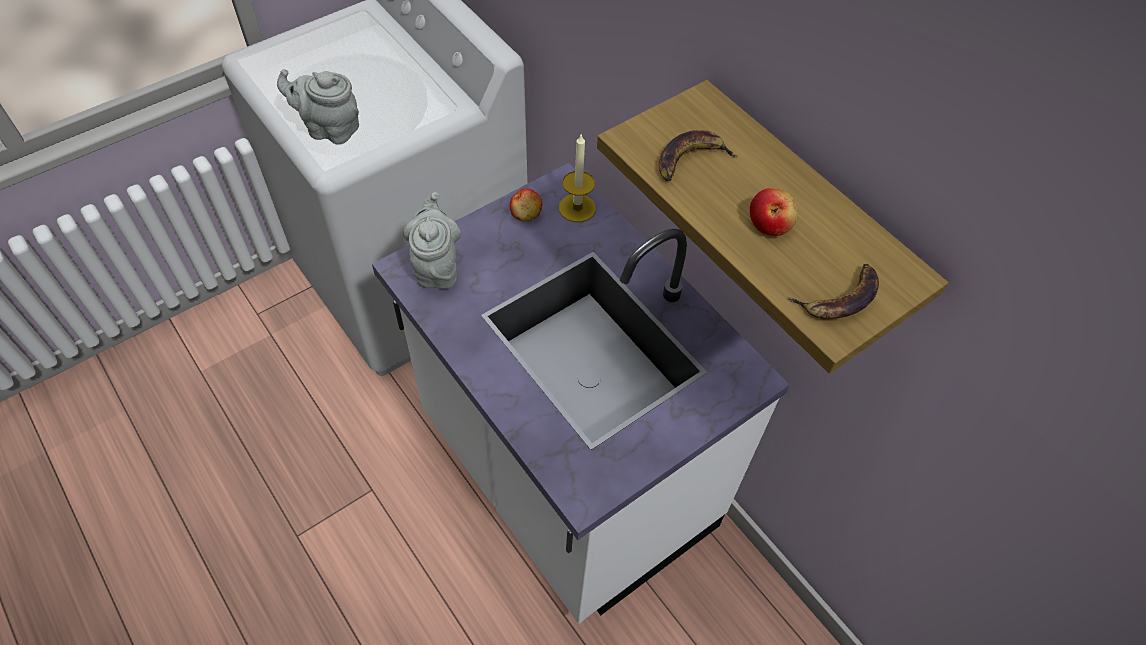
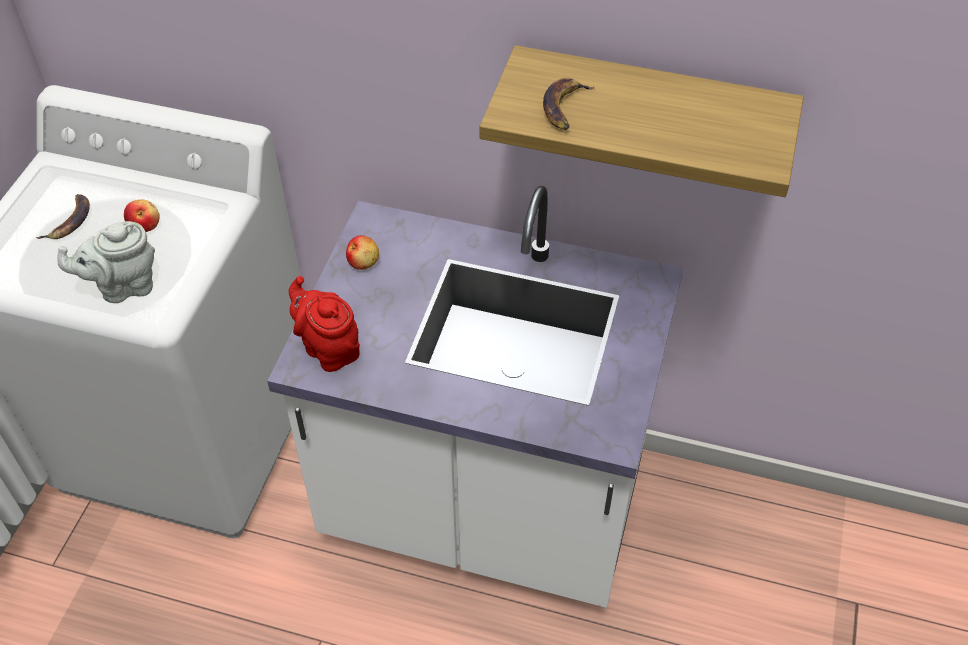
camera: 35 degrees left, 5 degrees down
(436, 267) = (329, 348): grey teapot -> red teapot
(577, 208) = (401, 232): candle -> none
(769, 224) = (661, 121): apple -> apple (145, 225)
(840, 297) = (752, 142): banana -> banana (70, 221)

